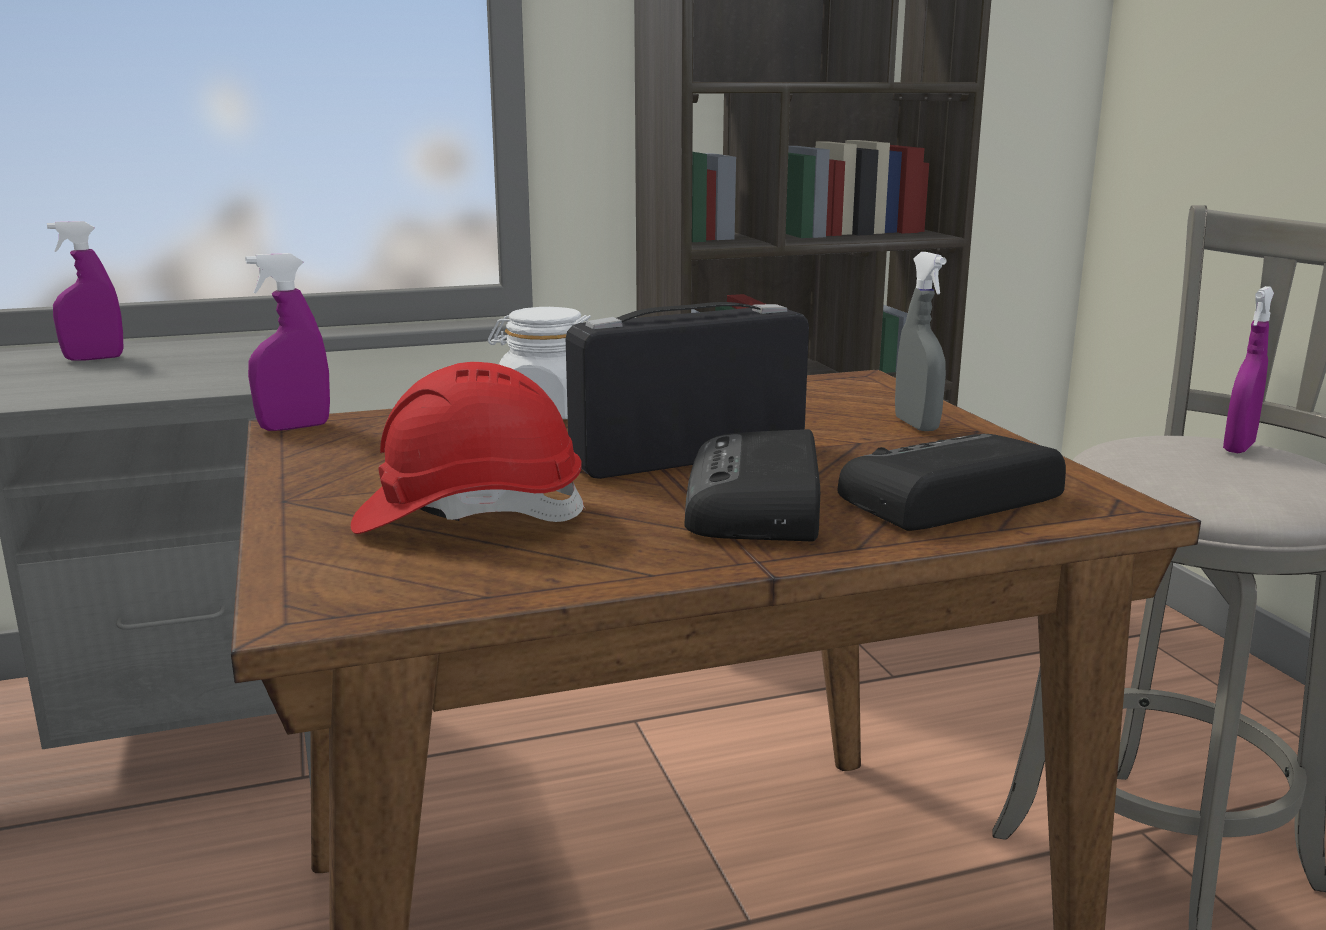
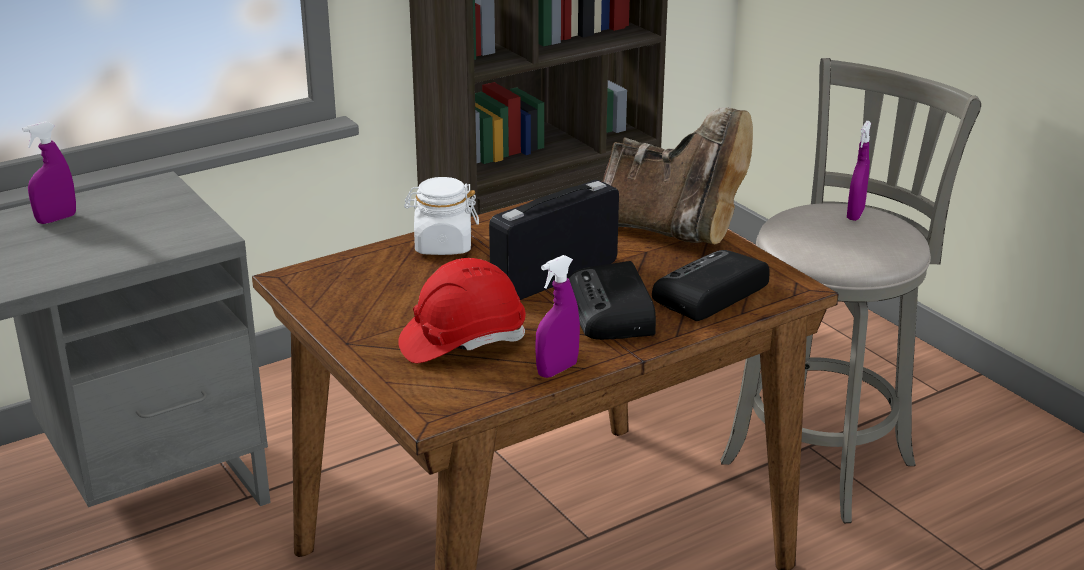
camera: 15 degrees left, 10 degrees up
(294, 427) = (291, 279): purple spray bottle -> purple spray bottle (557, 370)
(916, 425) = (673, 231): grey spray bottle -> brown boot

